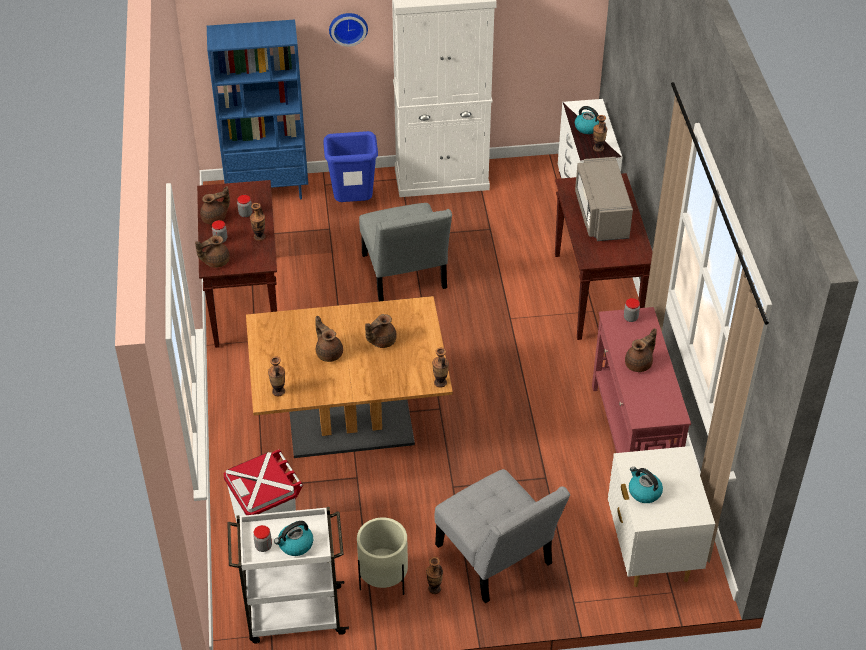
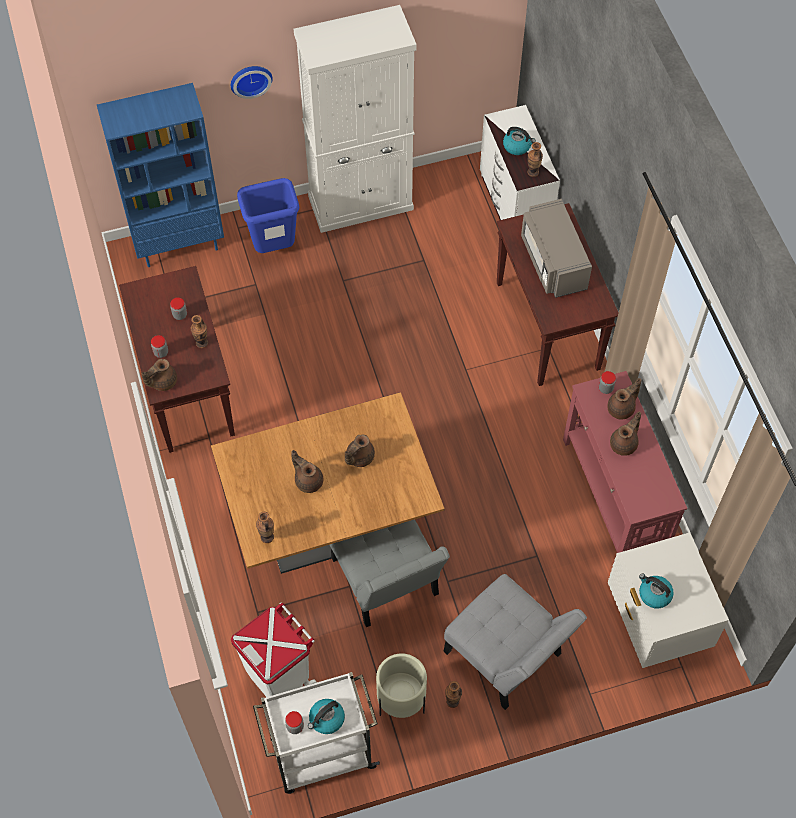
camera: 10 degrees left, 15 degrees up
(215, 218) = (149, 325): brown teapot -> brown teapot (622, 408)
(405, 275) = (347, 332): grey chair -> grey chair (387, 582)
(440, 382) = (430, 499): vase -> none

